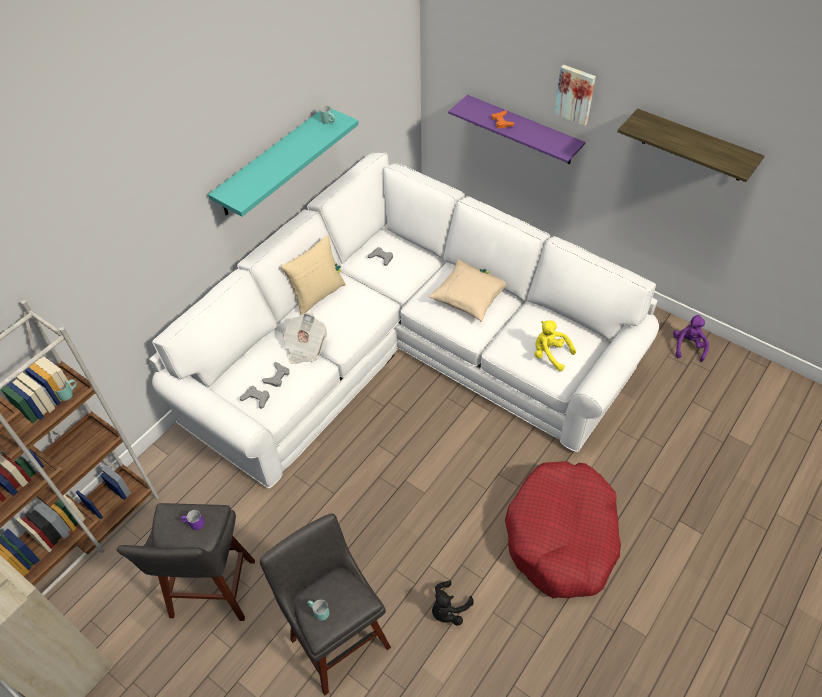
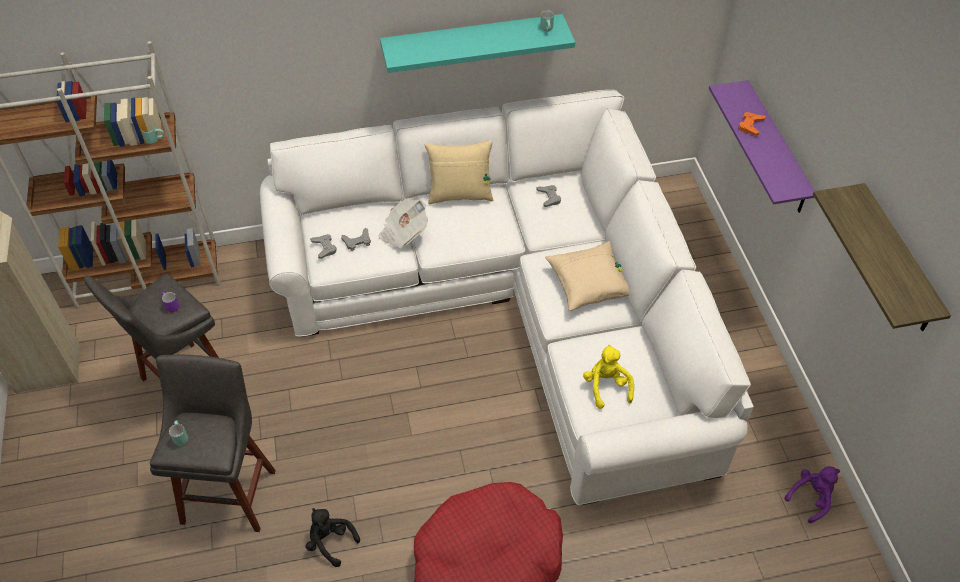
camera: 40 degrees right, 0 degrees up
(448, 610) = (330, 542): black plush toy -> black plush toy turned 45 degrees clockwise
(575, 94) = (823, 133): picture -> none

